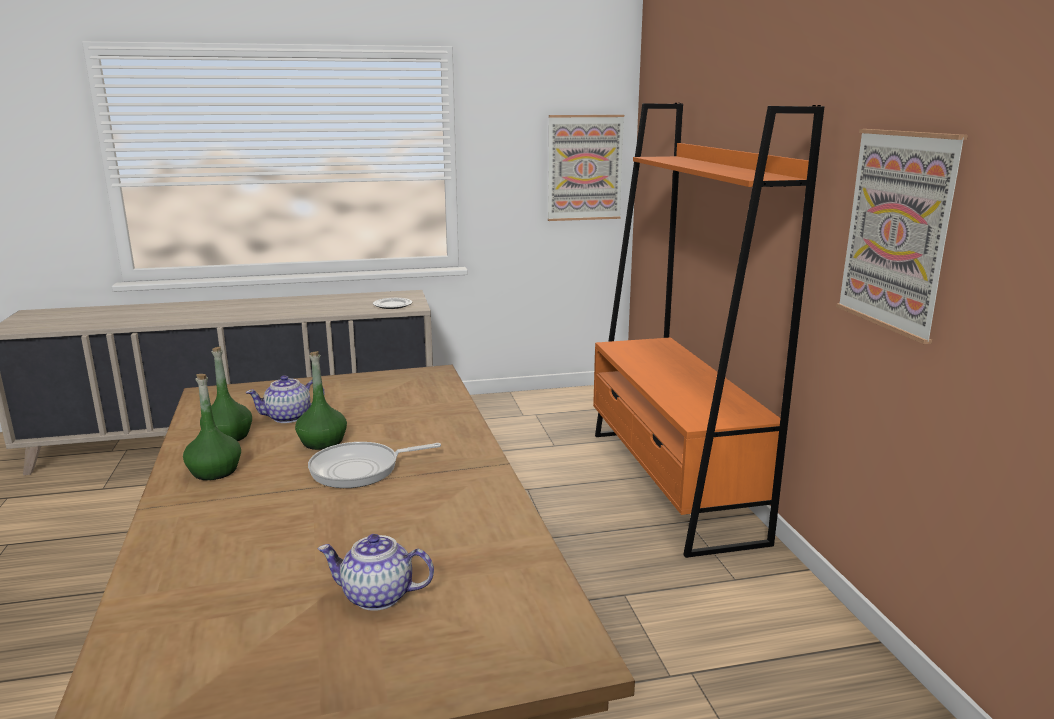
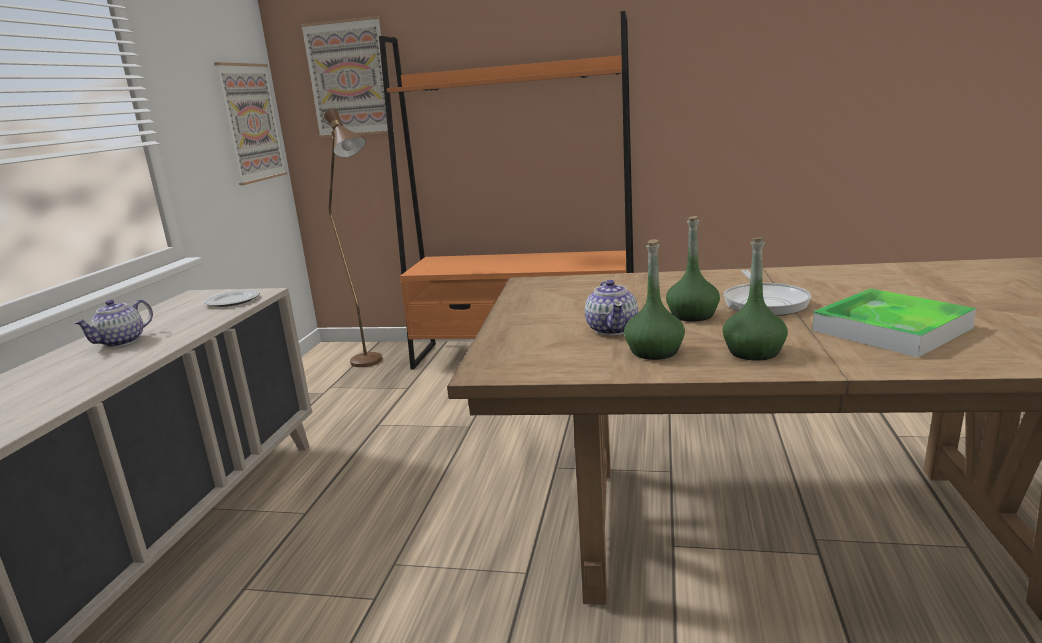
camera: 65 degrees left, 0 degrees up
(261, 530) = (891, 329): none -> tray
(376, 596) = (987, 297): teapot -> teapot (121, 342)
(594, 417) = (372, 364): none -> brown floor lamp
(897, 231) = (709, 86): picture -> picture (349, 79)

